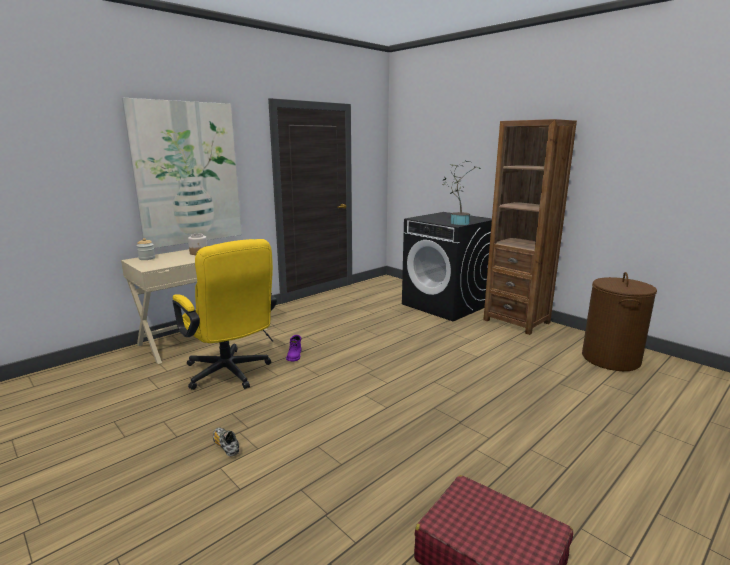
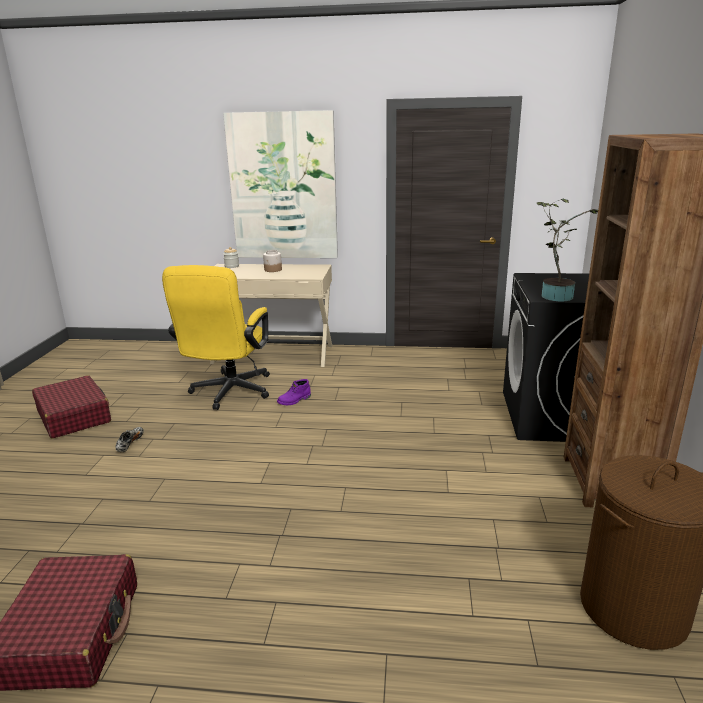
camera: 50 degrees right, 5 degrees up
(99, 465) = (74, 416): none -> red suitcase

